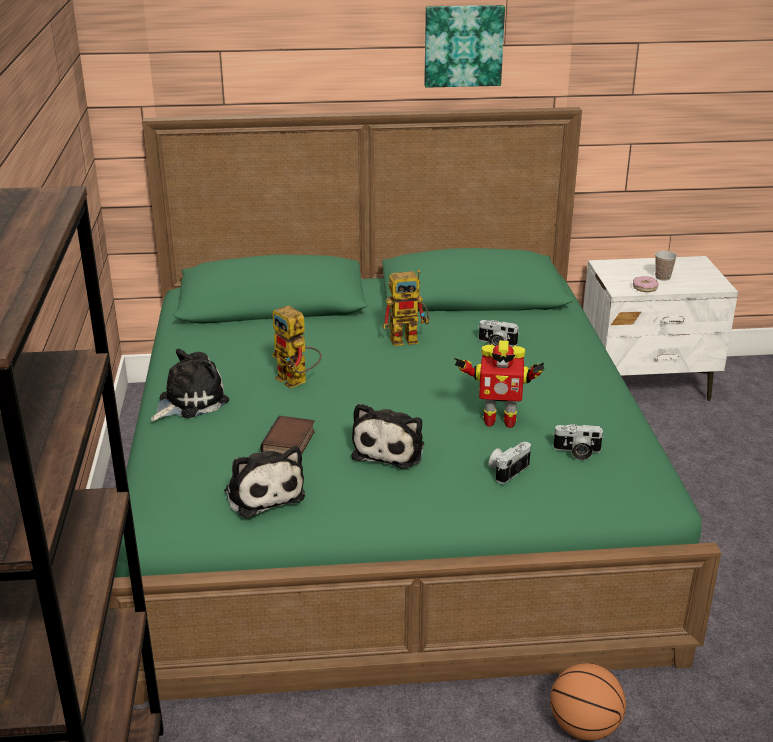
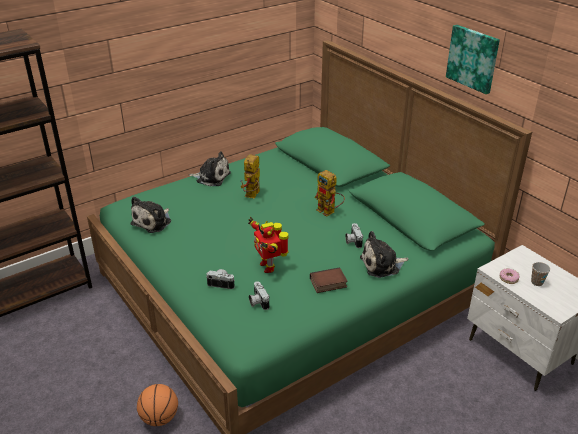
camera: 60 degrees right, 5 degrees up
(290, 443) = (196, 214): book -> book (328, 283)
(390, 449) = (213, 242): plush toy -> plush toy (382, 265)

